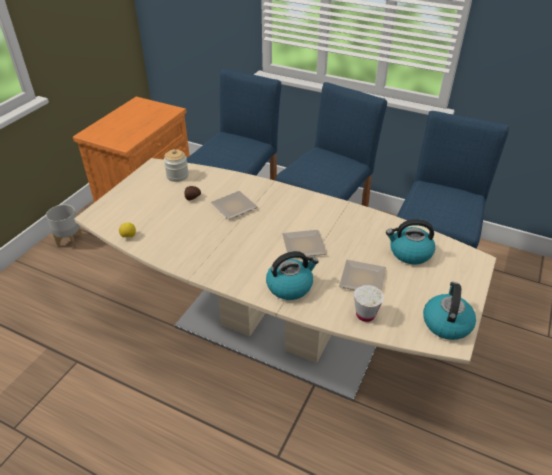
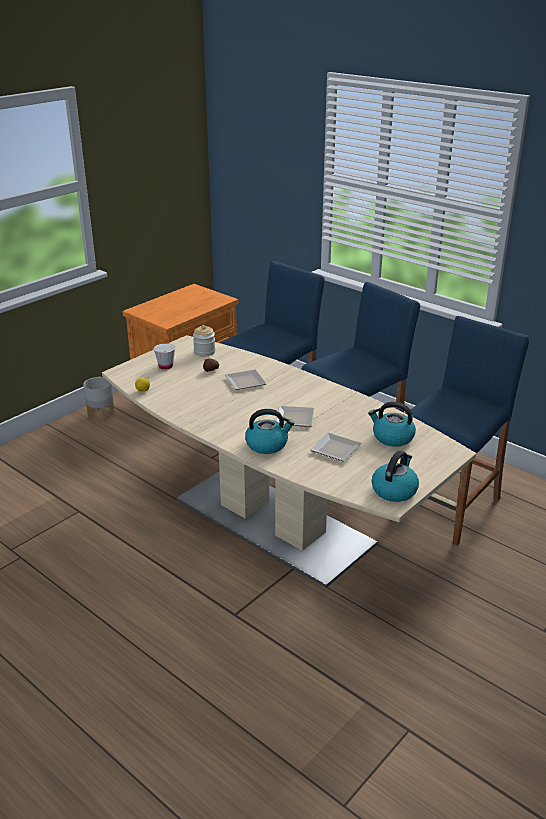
camera: 15 degrees right, 10 degrees down
(365, 315) = (323, 473): white cup -> white cup (165, 366)

